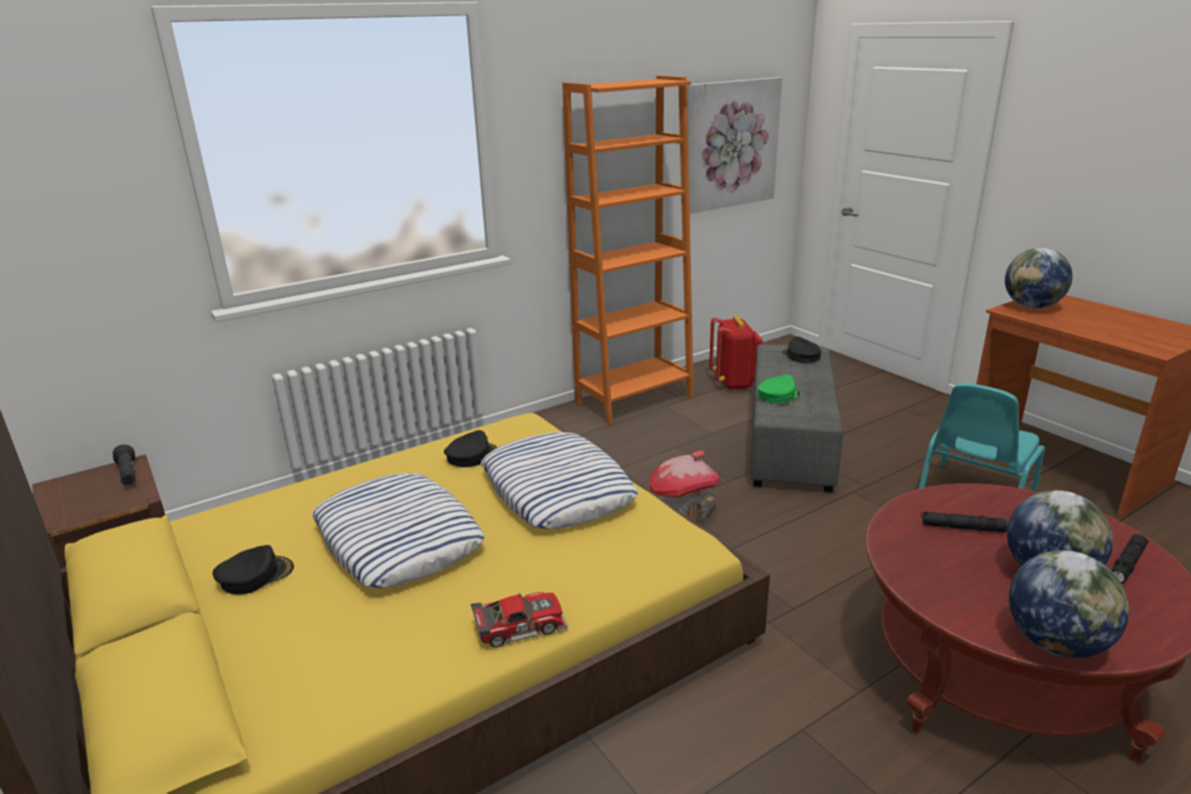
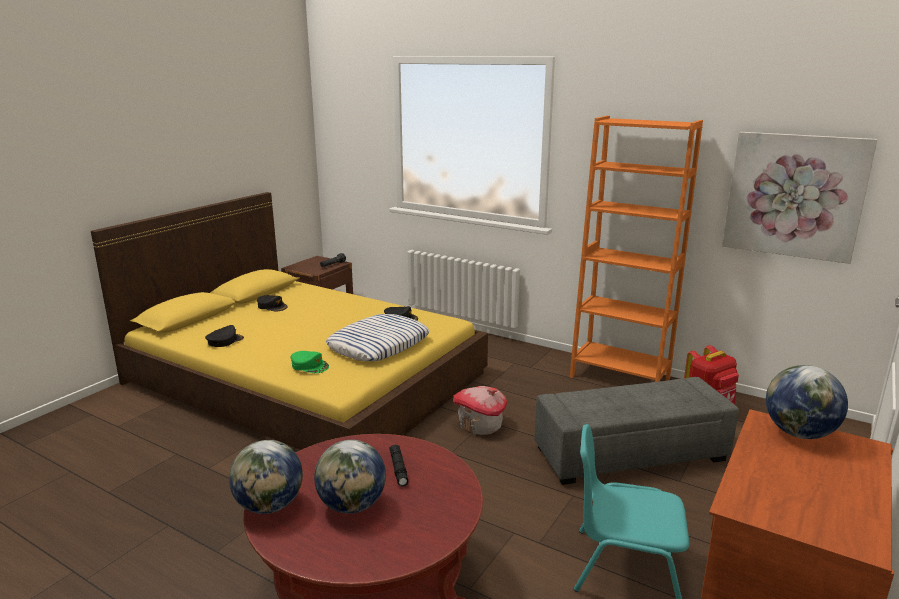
camera: 65 degrees right, 5 degrees down
(397, 539) = (311, 322): pillow -> none
(519, 624) = (254, 360): toy car -> none
(778, 395) = (596, 395): green cap -> green cap (310, 366)
(801, 356) = (692, 396): black cap -> black cap (225, 341)
(1127, 564) = (384, 545): black flashlight -> none

